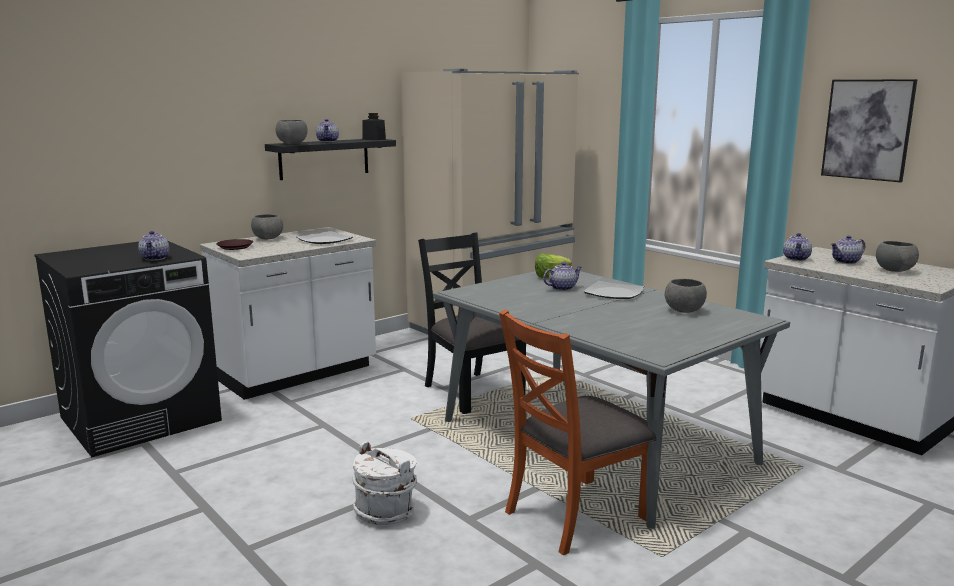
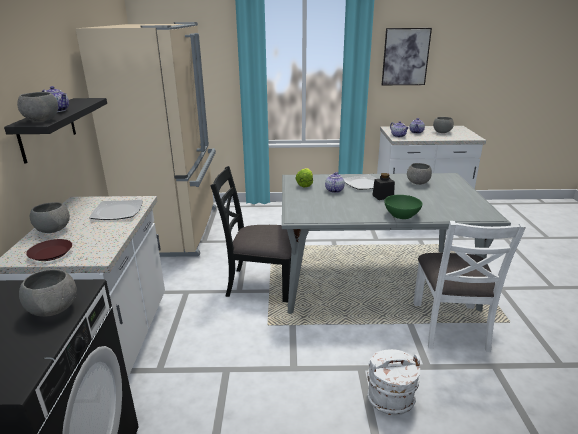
camera: 50 degrees left, 10 degrees up
(155, 258) = (53, 309): teapot -> grey bowl
(374, 139) = (85, 100): black jar -> black jar (383, 196)
(559, 321) = (402, 215): none -> green bowl
(576, 514) = (450, 326): orange chair -> white chair

